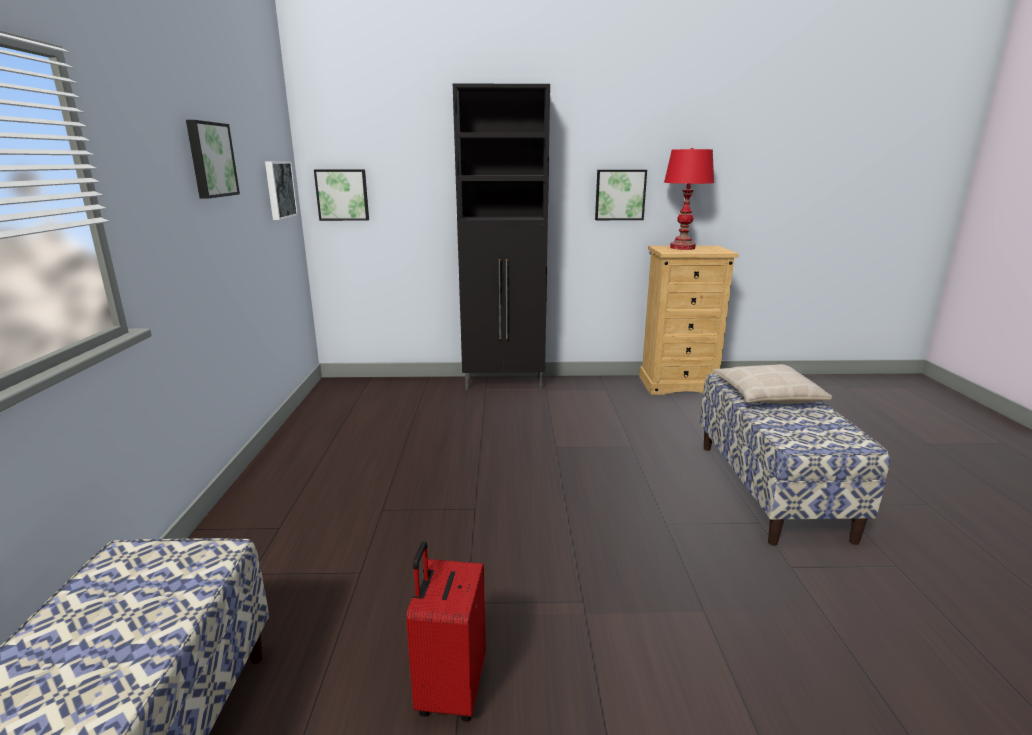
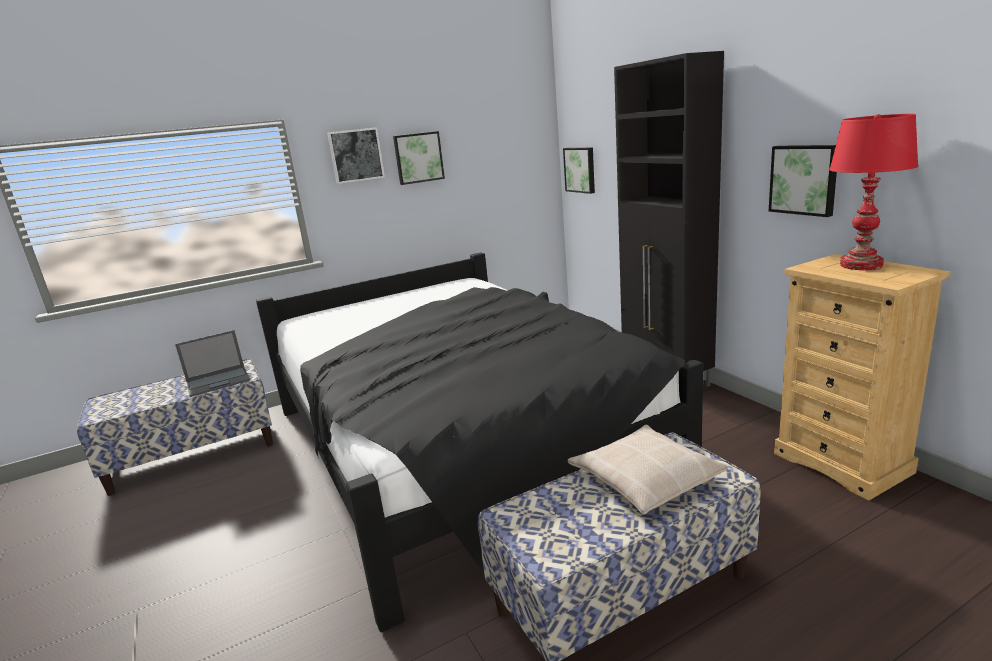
camera: 65 degrees right, 0 degrees up
(170, 585) = (219, 381): none -> laptop
(279, 189) = (519, 168): picture -> picture (355, 155)
(450, 690) = (261, 504): red suitcase -> none
(483, 495) = (459, 442): none -> black bed

